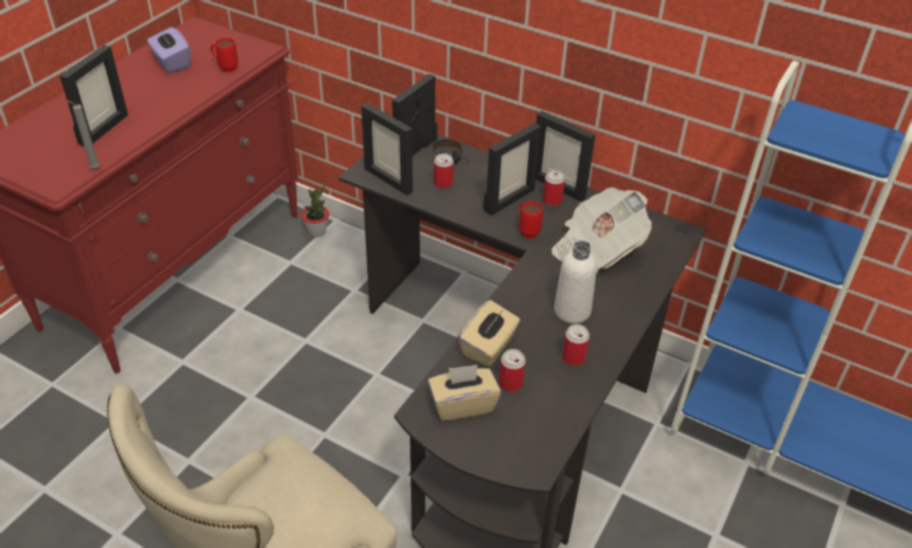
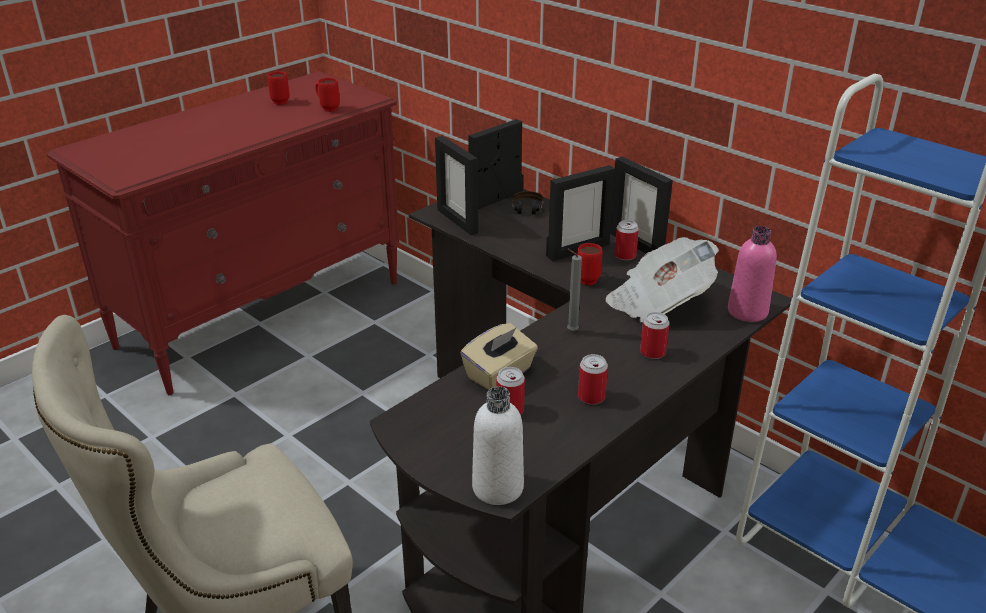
camera: 15 degrees right, 10 degrees down
(93, 168) = (164, 169): grey candle -> grey candle (570, 331)
(103, 129) = (190, 142): picture frame -> none
(171, 63) = (280, 101): purple tissue box -> red mug
(317, 231) = (411, 299): potted plant -> none
(443, 184) = (513, 230): can -> can (652, 352)
(462, 404) = (447, 422): beige tissue box -> none
(572, 311) = (607, 354): white bottle -> white bottle (498, 487)
(672, 248) = (747, 311): none -> pink bottle

